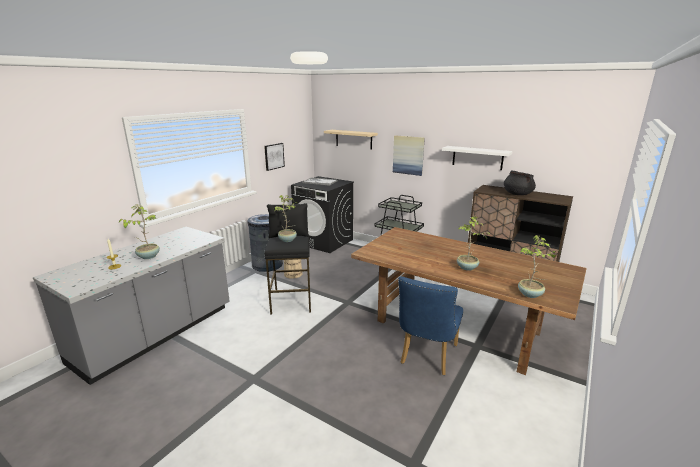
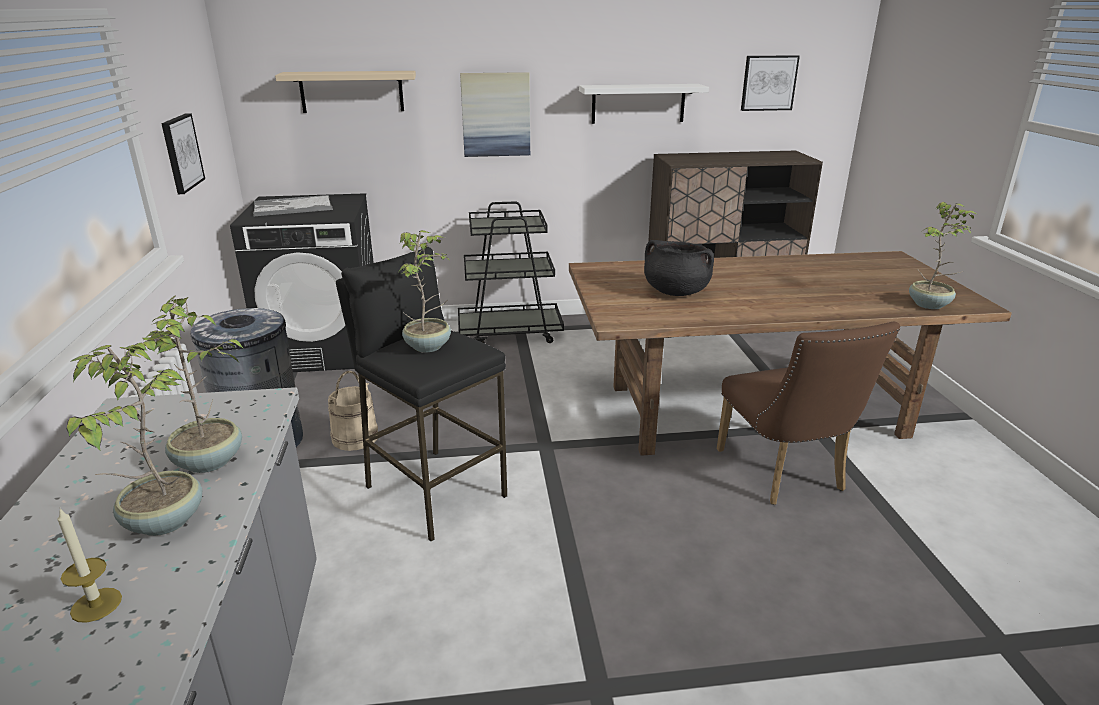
camera: 40 degrees left, 5 degrees up
(426, 356) = (784, 475): blue chair -> brown chair
(467, 268) = (797, 295): potted plant -> potted plant (209, 462)
(517, 194) = (733, 159): black cooking pot -> black cooking pot (675, 292)
(557, 155) = (768, 83): none -> picture

